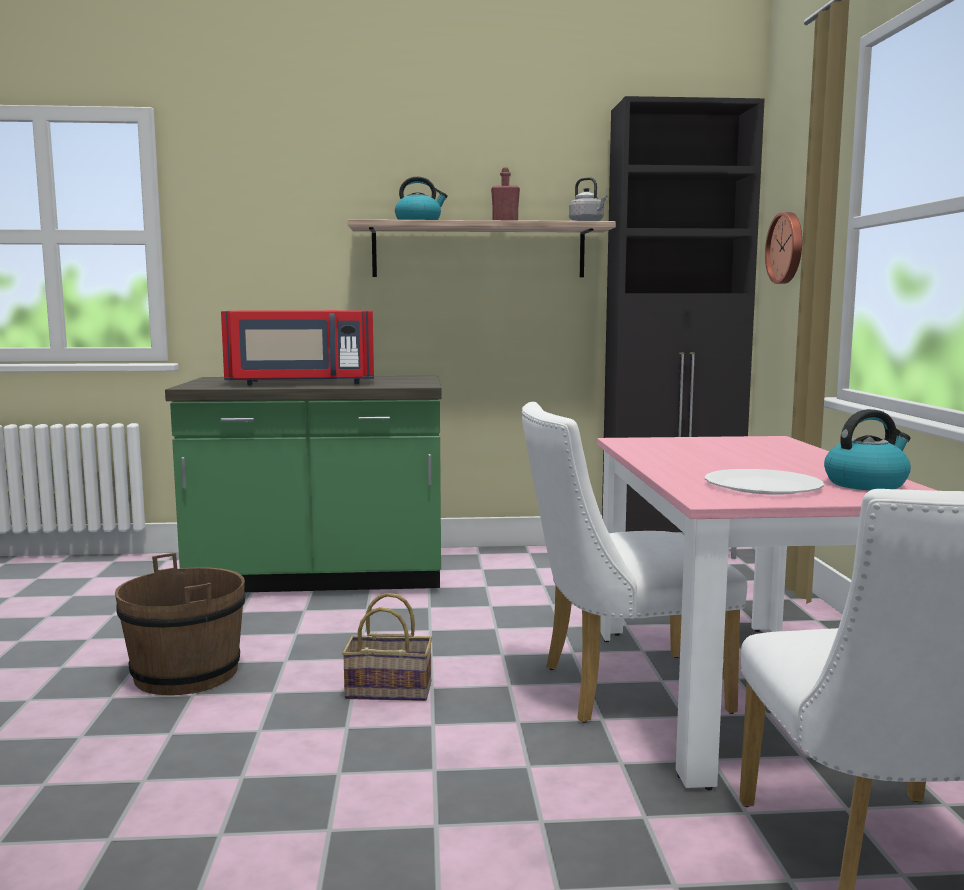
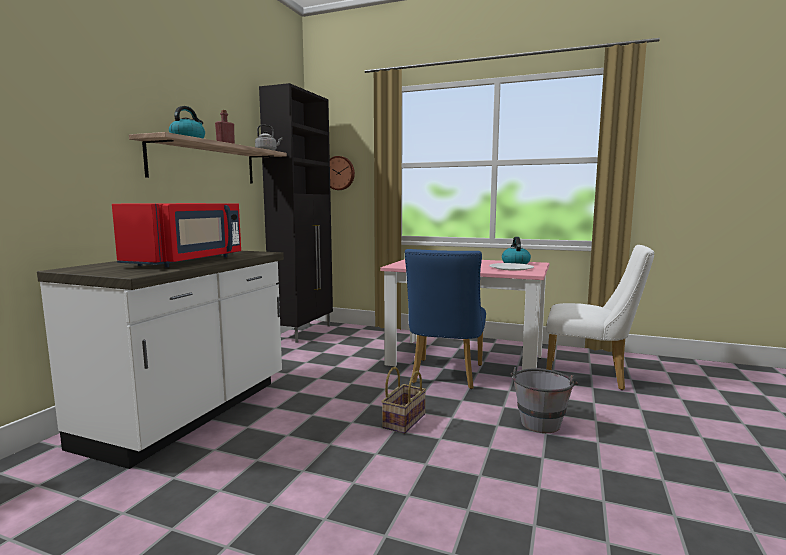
camera: 65 degrees left, 0 degrees up
(186, 674) = (313, 482): brown bucket -> none
(319, 578) = (190, 413): green counter -> white counter
(494, 815) = (541, 420): none -> grey bucket
(619, 689) = (445, 376): white chair -> blue chair

